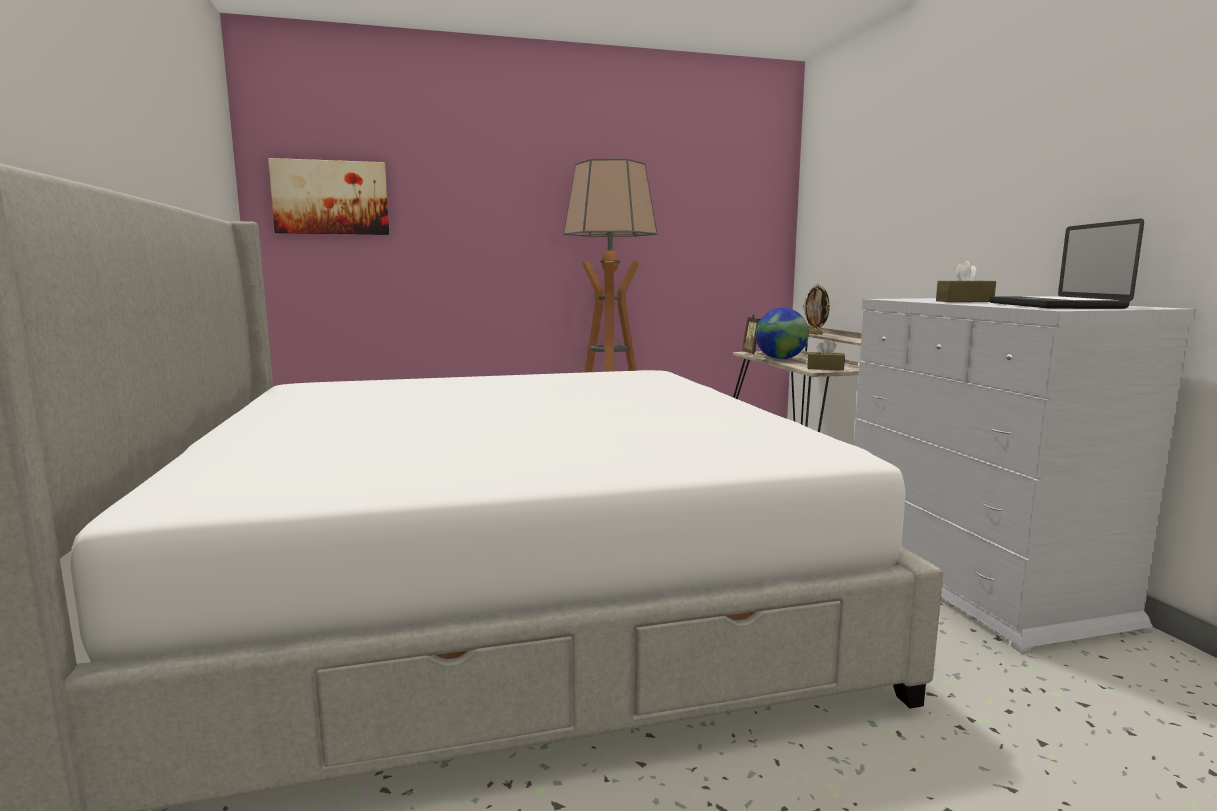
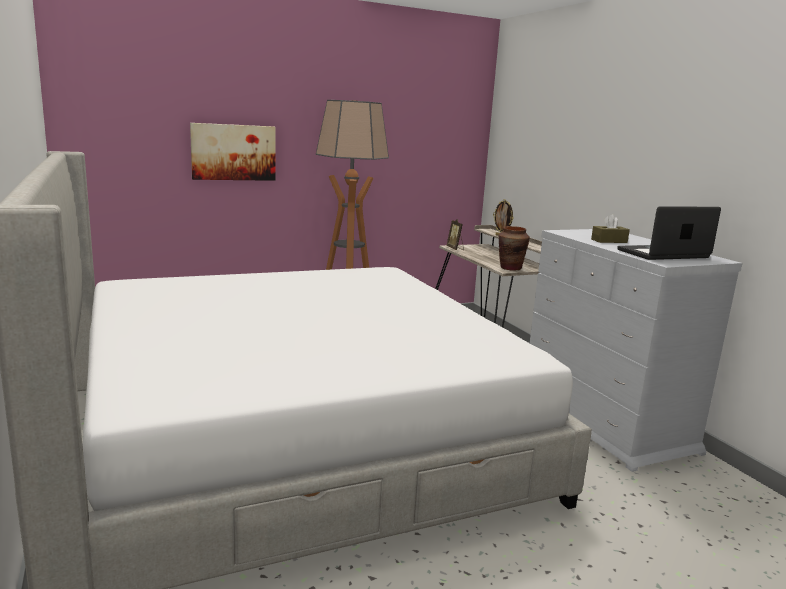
camera: 10 degrees left, 5 degrees up
(331, 197) = (123, 116): picture -> picture (233, 152)
(780, 359) = (476, 256): globe -> none
(825, 368) = (510, 268): brown tissue box -> brown vase
(1054, 305) = (663, 254): laptop -> laptop turned 75 degrees clockwise

